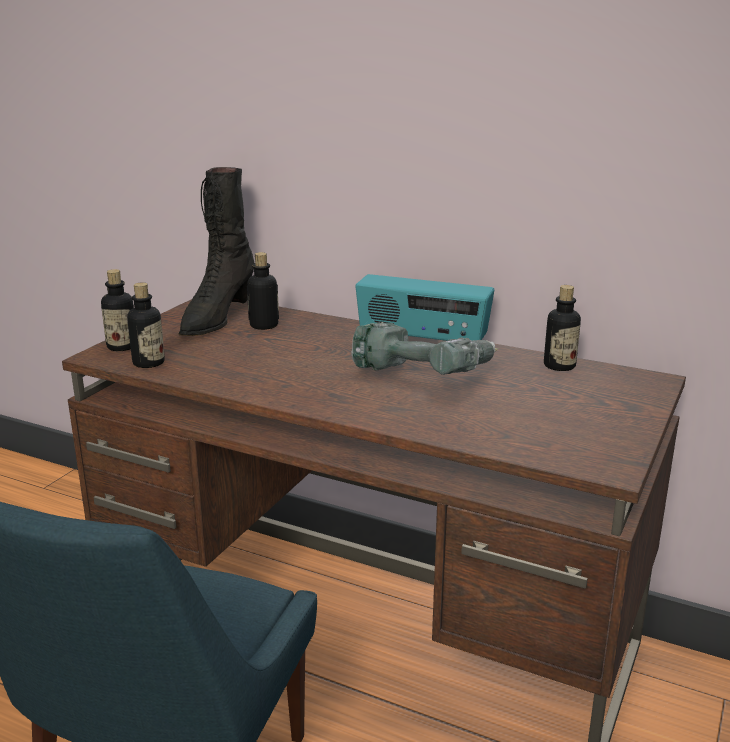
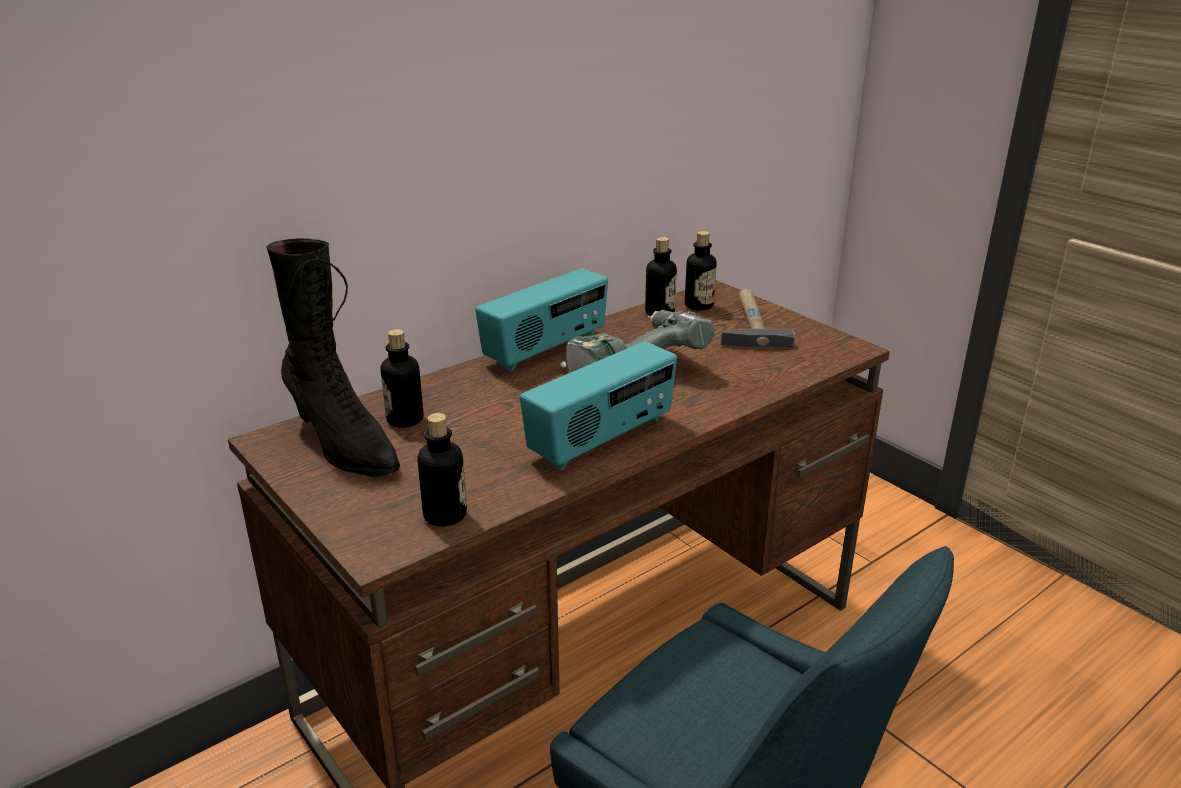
camera: 65 degrees left, 5 degrees up
(122, 346) = (364, 528): bottle -> bottle (699, 305)
(288, 388) = (602, 440): none -> radio
(597, 407) = (749, 322): none -> hammer

